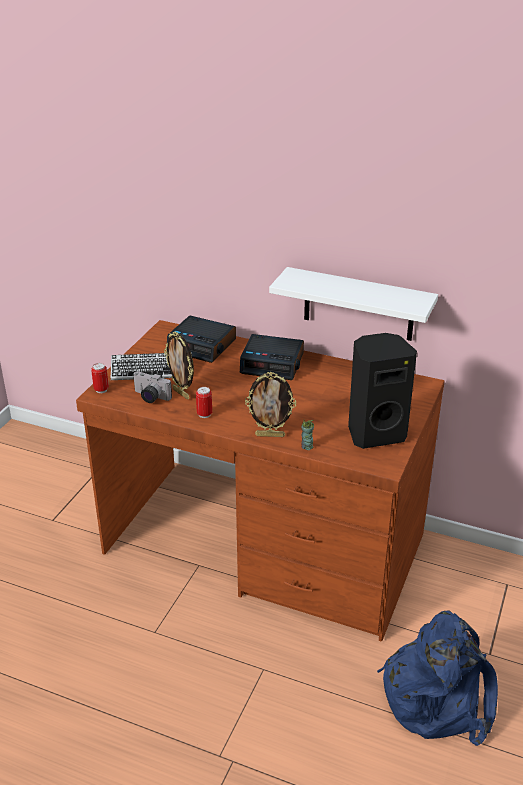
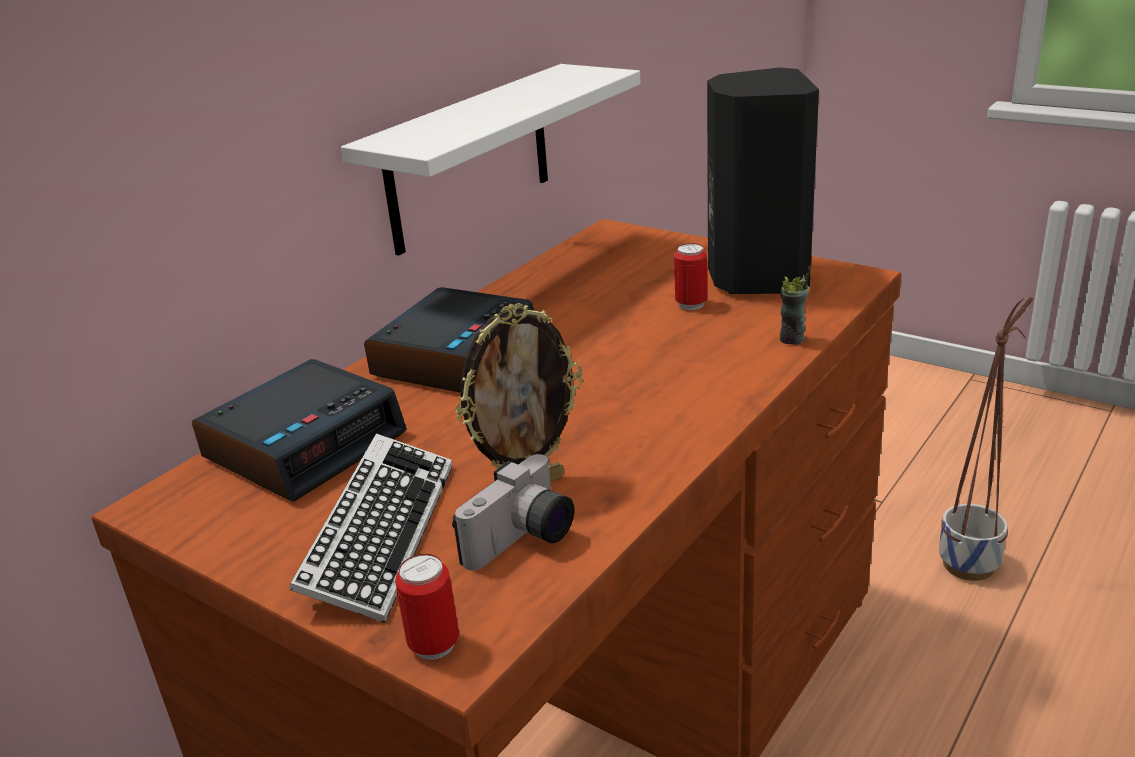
camera: 75 degrees left, 5 degrees down
(204, 414) = (640, 453): can -> can (691, 304)
(270, 435) = (746, 375): picture frame -> none
(438, 695) = (968, 564): blue backpack -> planter

